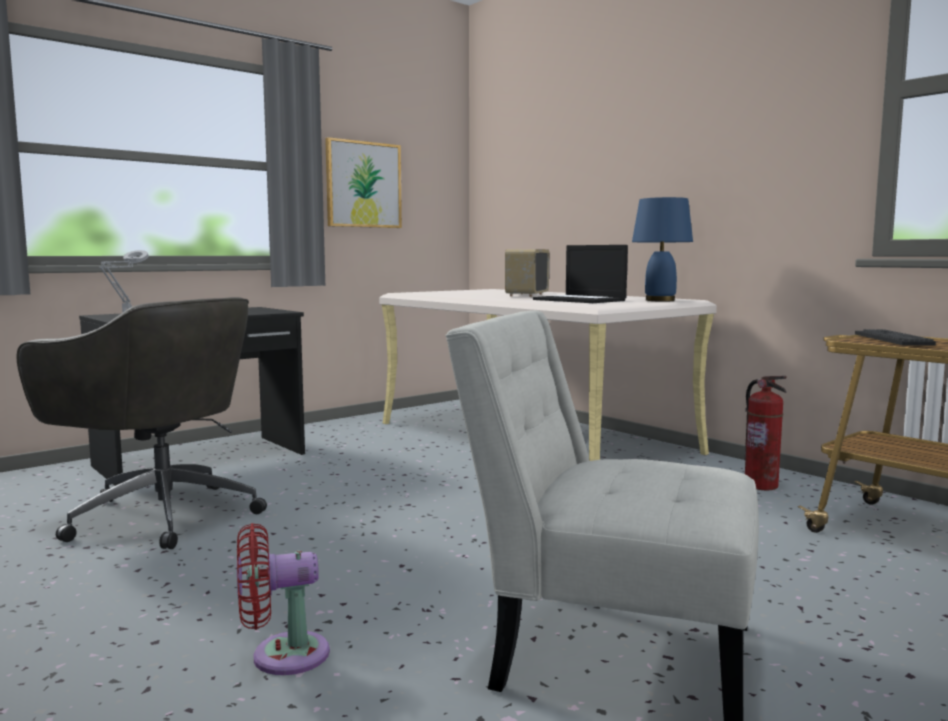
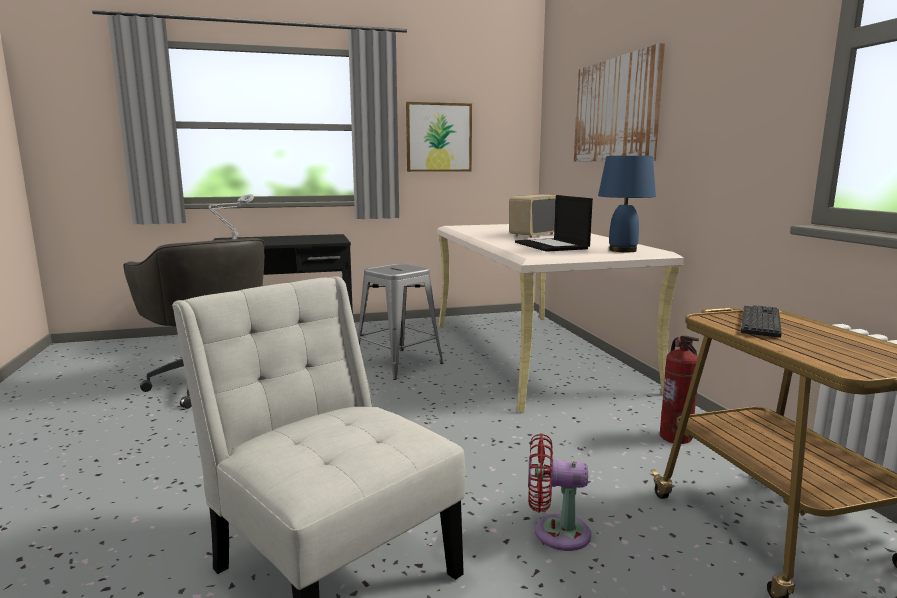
camera: 25 degrees right, 5 degrees up
(282, 655) = (142, 504): red fan -> red fan (555, 532)
(391, 464) = (398, 363): none -> grey stool
(597, 157) = (615, 110): none -> picture

